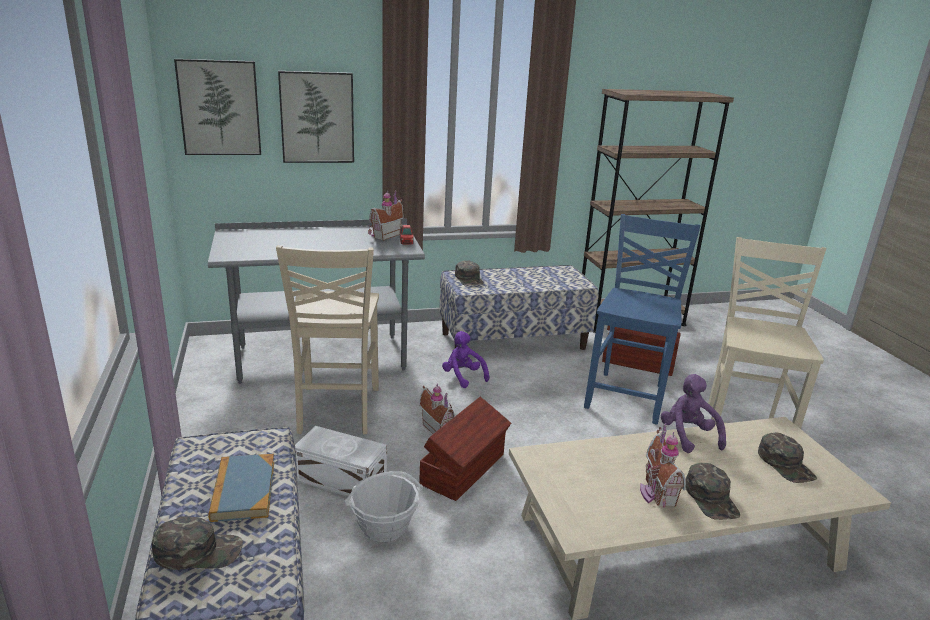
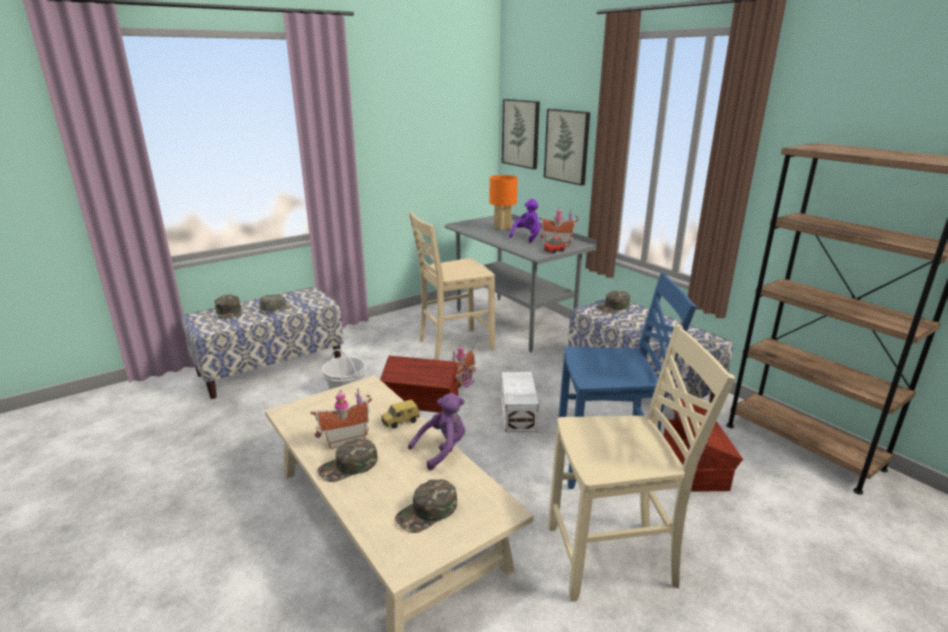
camera: 70 degrees right, 0 degrees up
(243, 490) = (276, 308): book -> grey cap
(283, 241) = (502, 228): none -> orange table lamp
(341, 480) = (382, 365): white storage box -> white storage box (517, 414)
(463, 377) = (546, 376): purple plush toy -> purple plush toy (527, 237)
(630, 449) = (401, 422): none -> toy car

